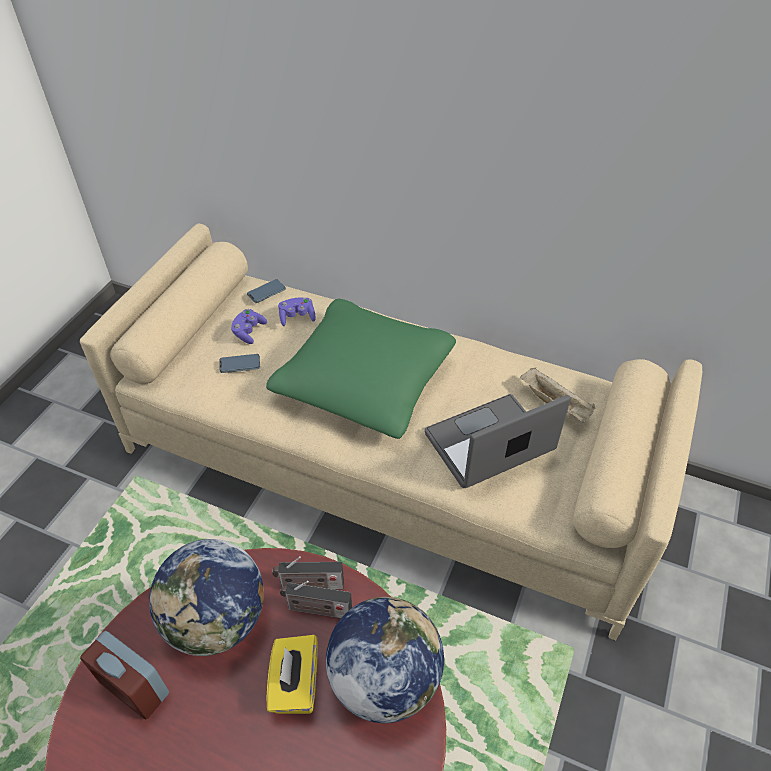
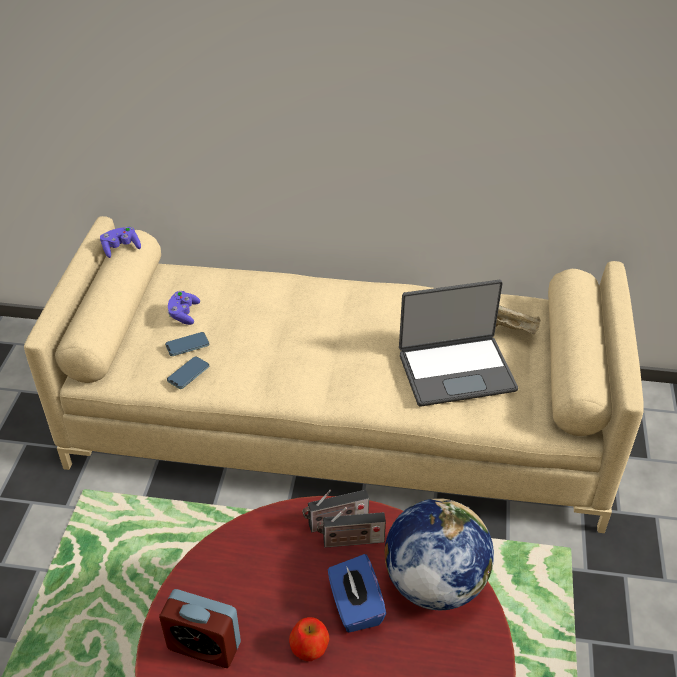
camera: 15 degrees left, 5 degrees down
(217, 620) = (260, 571): globe -> none
(233, 718) = (309, 647): none -> apple
(266, 292) = (186, 275): phone -> phone (188, 374)
(295, 684) = (355, 606): yellow tissue box -> blue tissue box
(297, 317) = (227, 292): purple game controller -> purple game controller (121, 248)
(365, 381) = (317, 338): green pillow -> none
(490, 444) = (456, 370): laptop -> laptop turned 150 degrees counterclockwise

